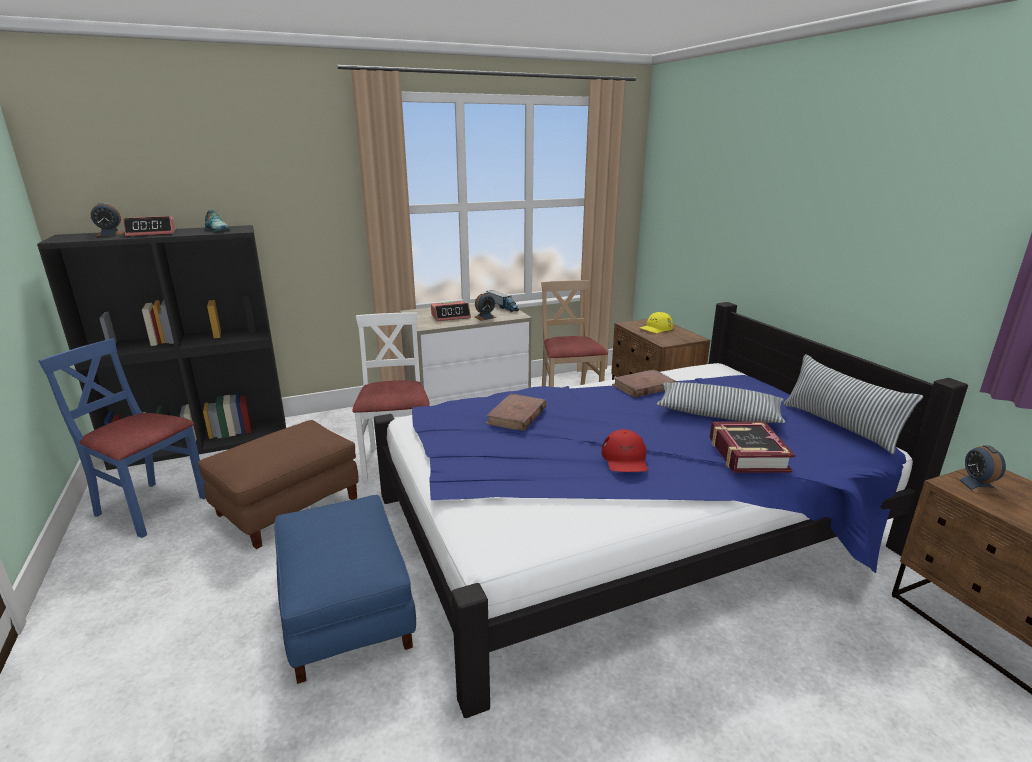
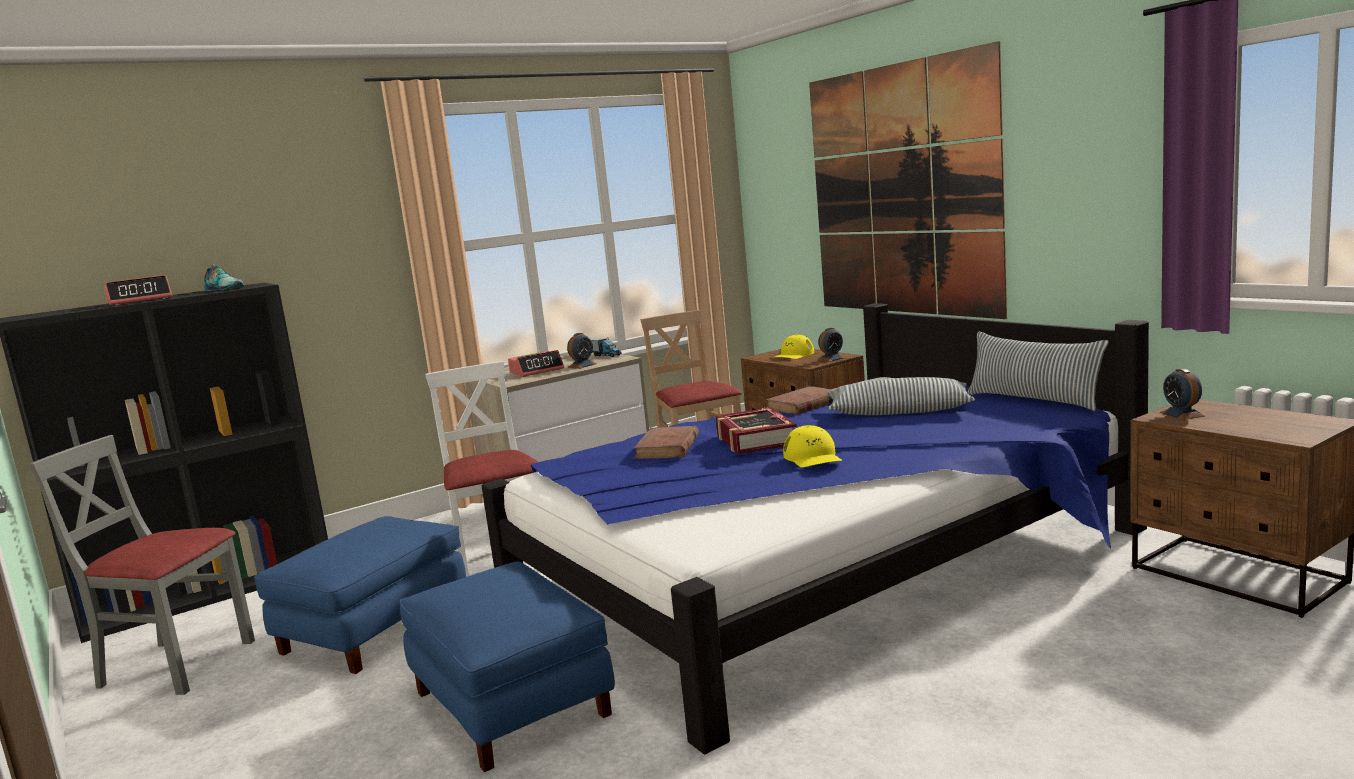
camera: 10 degrees left, 10 degrees down
(110, 234) = (81, 308): alarm clock -> alarm clock (831, 359)
(150, 507) = (176, 665): blue chair -> grey chair
(288, 505) = (375, 628): brown ottoman -> blue ottoman
(625, 459) = (813, 457): red cap -> yellow cap
(747, 454) = (944, 433): book -> book (755, 440)
(769, 211) = (901, 191): none -> picture

